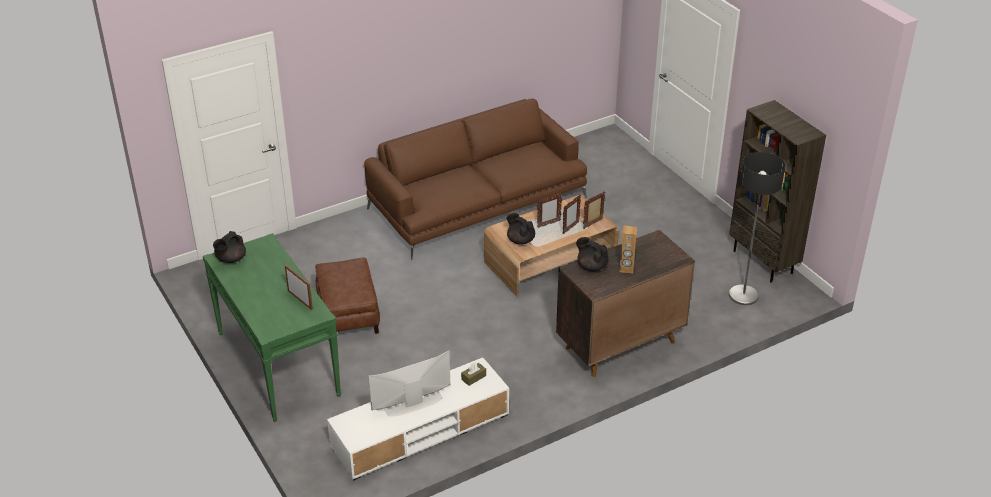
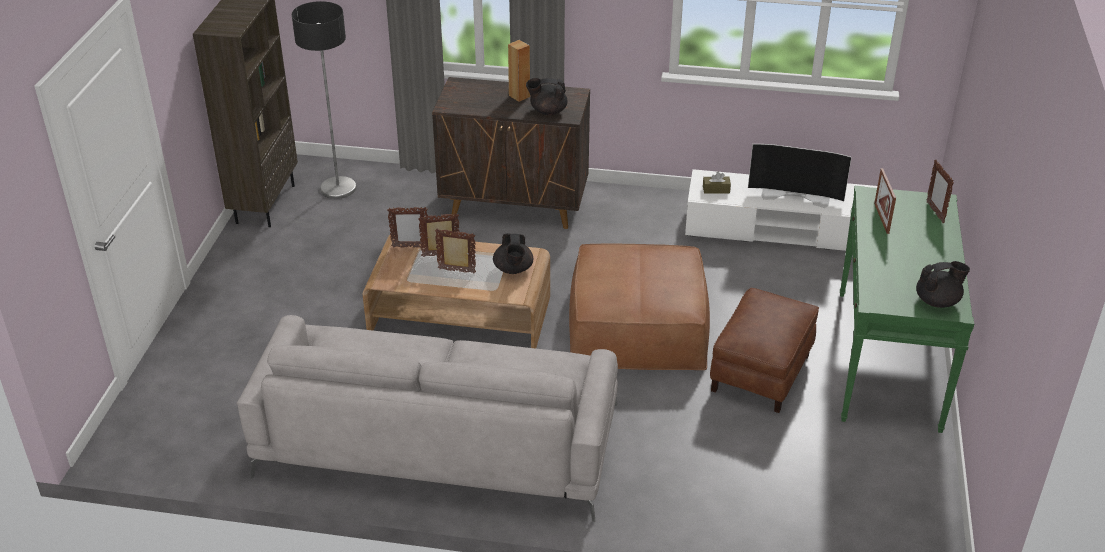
camera: 140 degrees left, 0 degrees up
(267, 321) = (935, 212): none -> picture frame
(447, 307) = (638, 324): none -> brown ottoman
(477, 203) = (438, 441): brown sofa -> grey sofa
(591, 266) = (547, 111): black teapot -> black teapot turned 105 degrees clockwise

